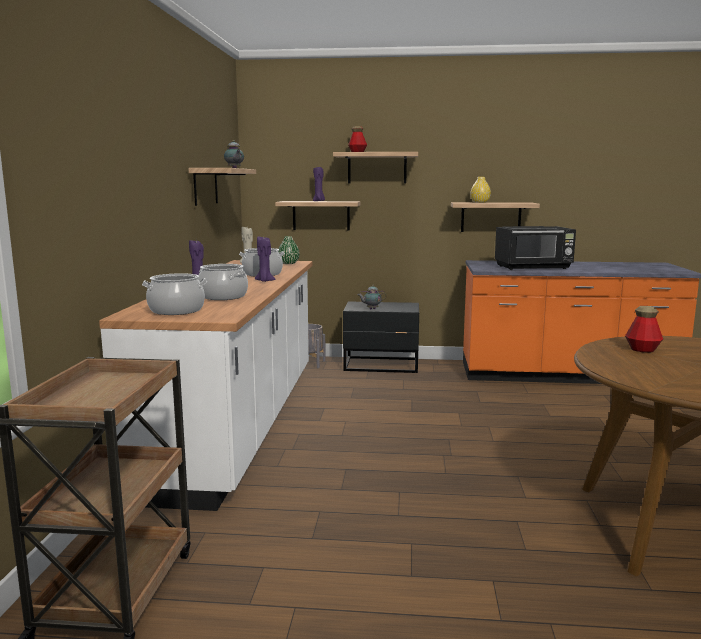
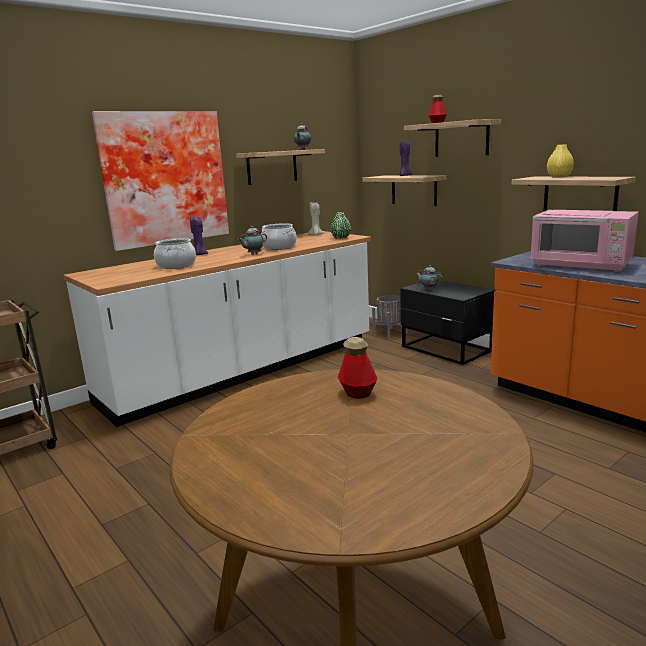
camera: 45 degrees right, 5 degrees up
(151, 192) = (164, 178): none -> picture
(176, 310) = (113, 273): cooking pot -> none
(264, 281) = (253, 254): purple candle -> teapot
(533, 267) = (581, 265): black microwave -> pink microwave

